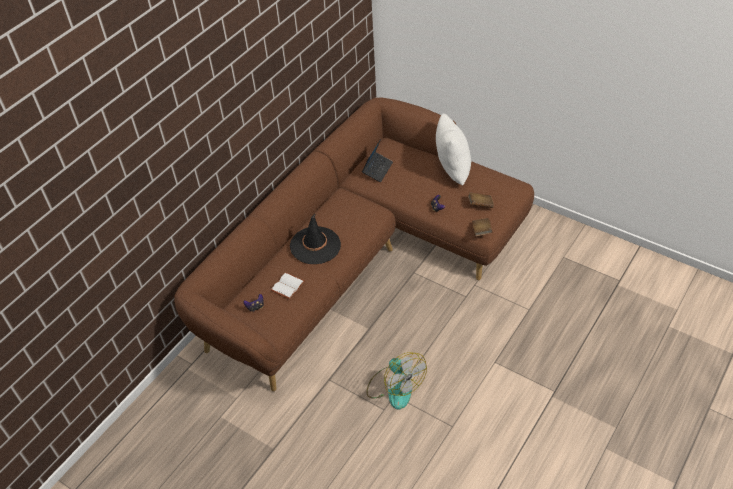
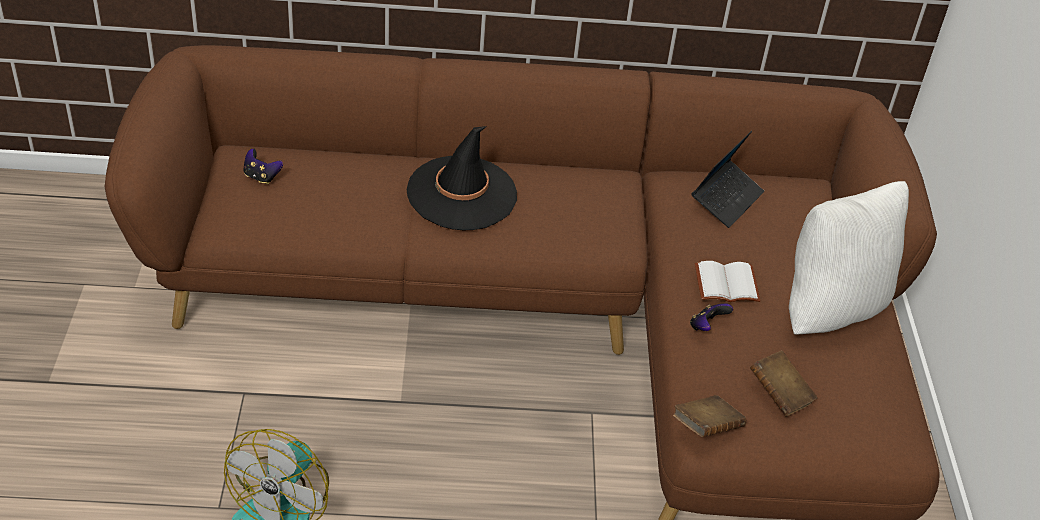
camera: 50 degrees right, 5 degrees down
(287, 285) = (338, 196): white book -> white book (727, 283)
(377, 169) = (726, 199): laptop -> laptop turned 45 degrees counterclockwise

